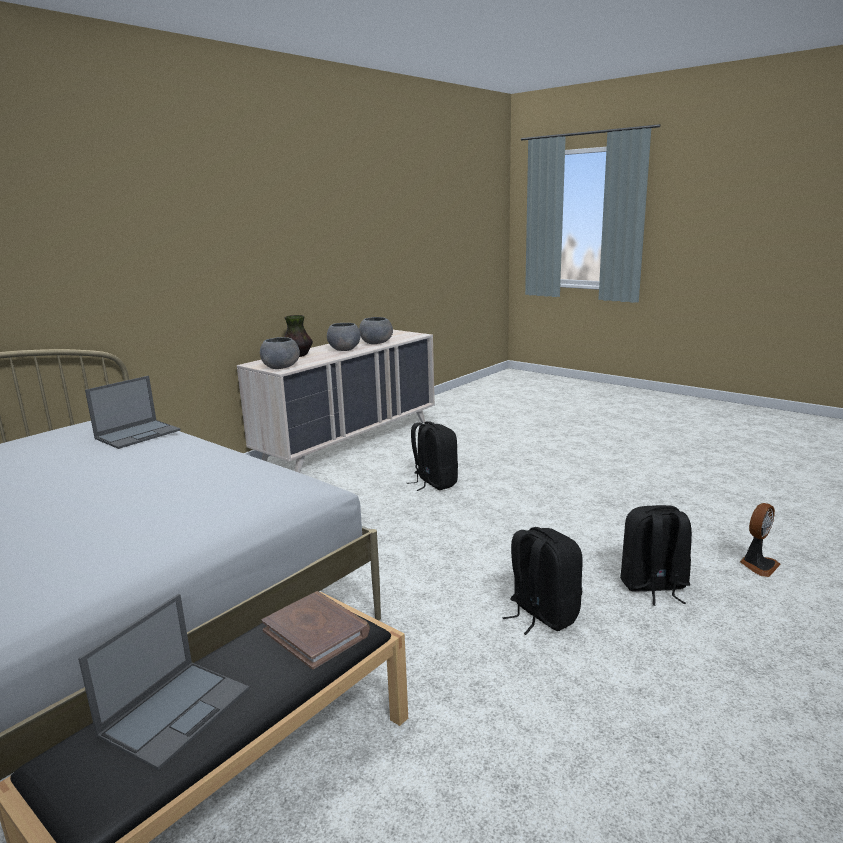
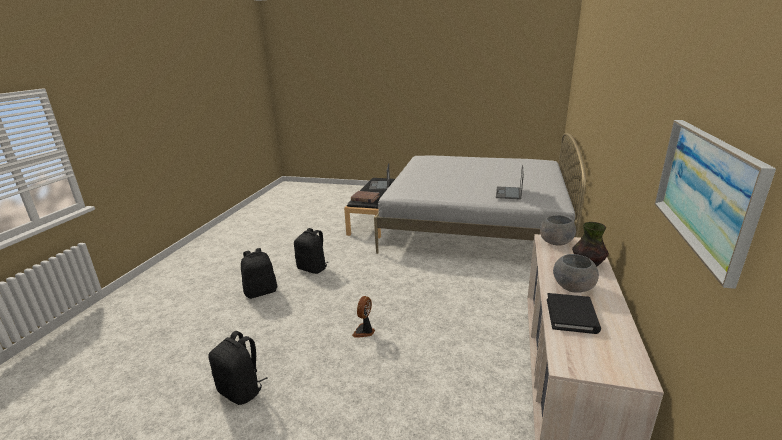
camera: 155 degrees right, 5 degrees up
(370, 223) = (705, 191): none -> picture
(377, 342) = (572, 315): grey bowl -> black book
(434, 483) = (419, 338): black backpack -> black backpack (241, 390)
(758, 565) = (197, 318): fan -> fan (364, 331)

